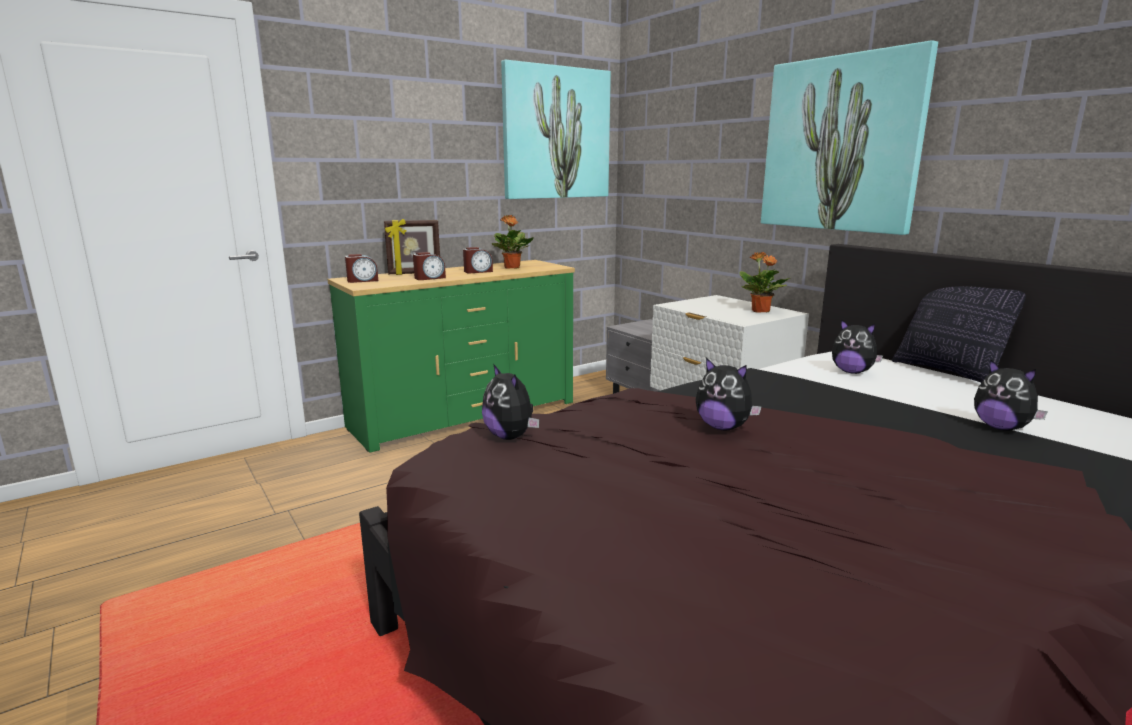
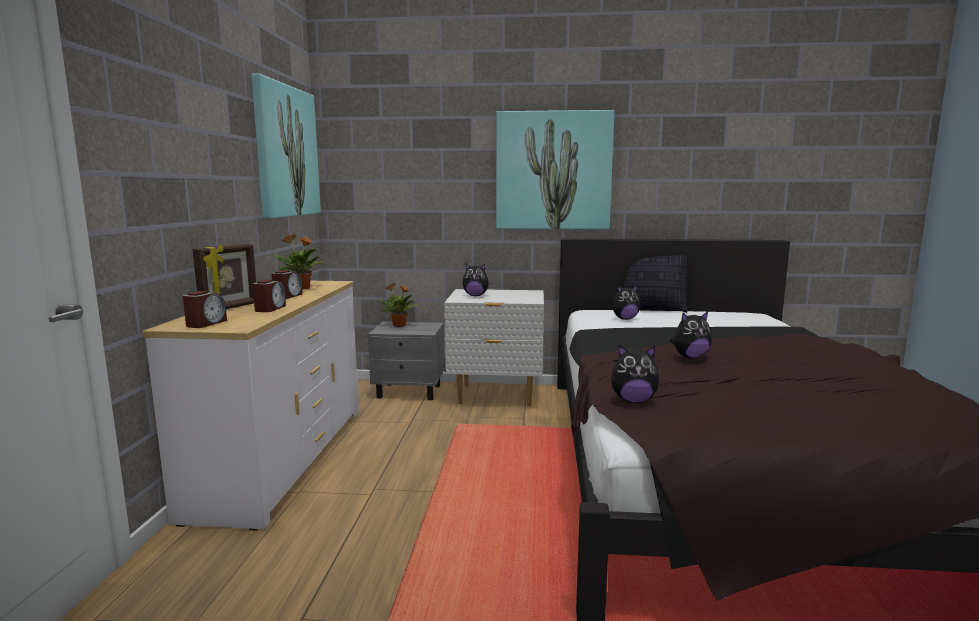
camera: 50 degrees left, 5 degrees down
(464, 415) = (281, 459): green dresser -> white dresser
(760, 311) = (518, 293): potted plant -> potted plant (399, 326)
(1001, 428) = (736, 326): plush toy -> plush toy (475, 295)

